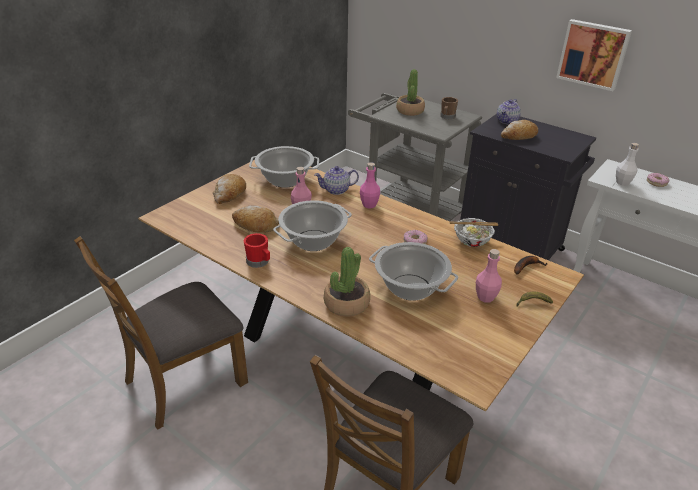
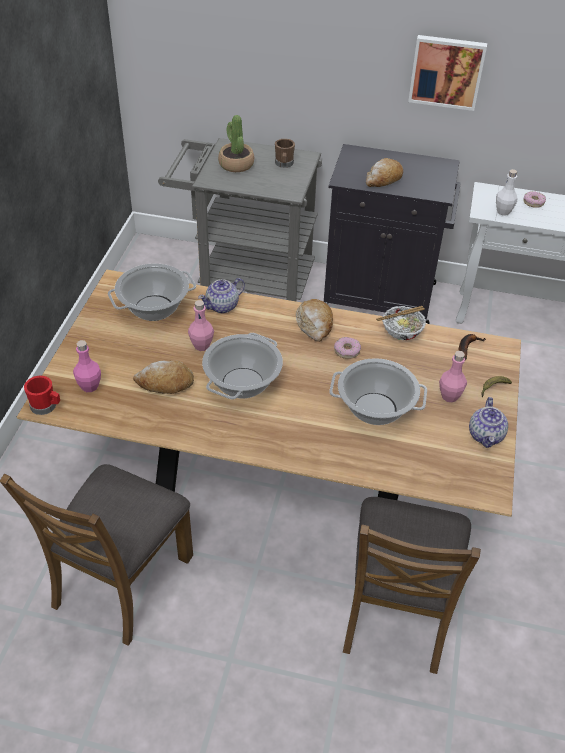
camera: 25 degrees left, 10 degrees up
(229, 194) = (103, 349): bread -> bread (314, 325)
(259, 262) = (204, 430): red mug -> red mug (46, 406)
(346, 303) = (326, 449): potted plant -> none
(369, 205) = (271, 316): pink bottle -> pink bottle (89, 386)
(507, 121) = (359, 159): teapot -> teapot (486, 436)

